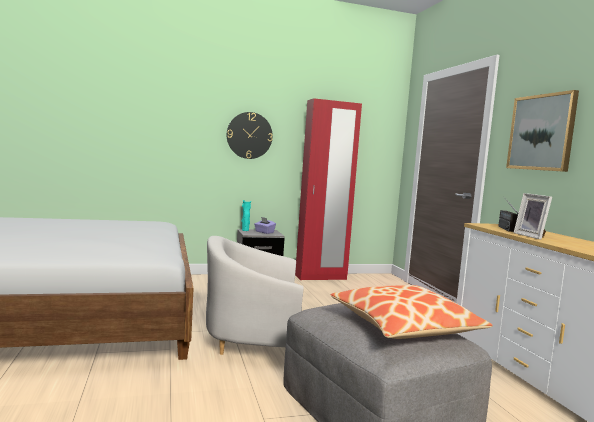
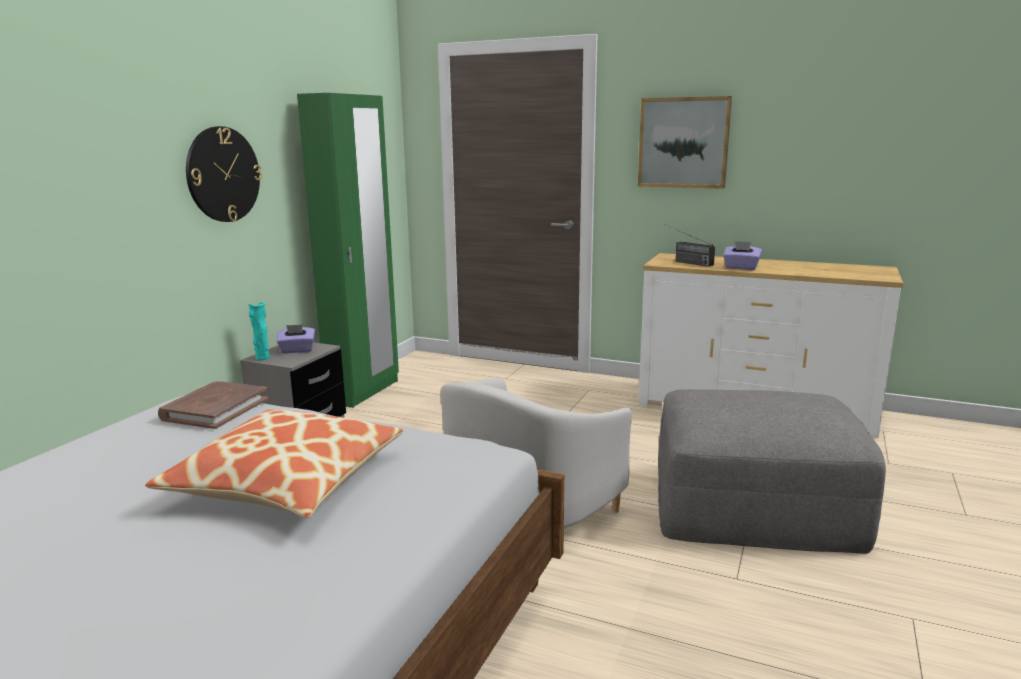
camera: 50 degrees left, 10 degrees up
(151, 224) = (215, 409): none -> brown book
(321, 277) = (364, 391): red wardrobe -> green wardrobe
(405, 326) = (794, 405): pillow -> pillow (288, 480)
(532, 236) = (741, 268): picture frame -> purple tissue box

